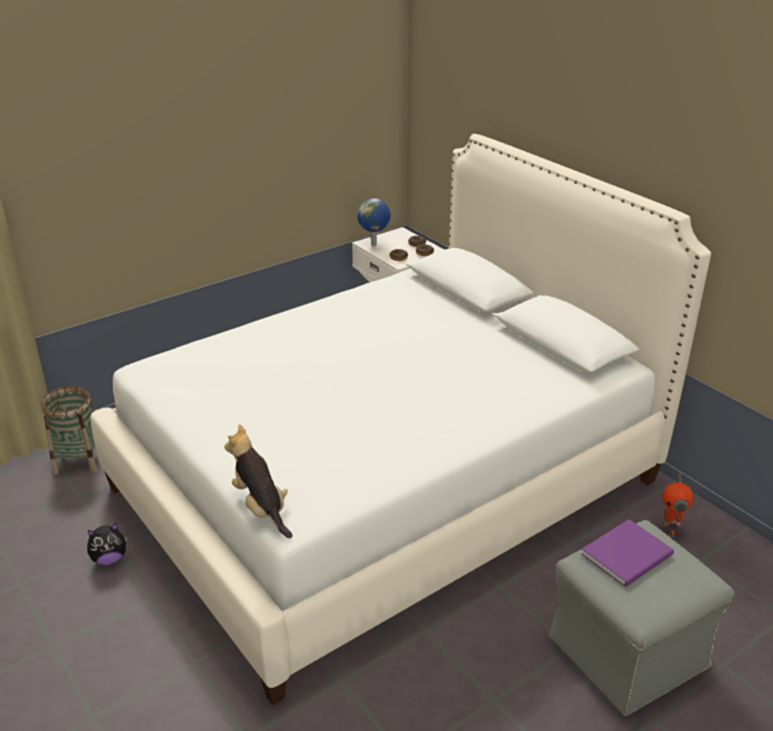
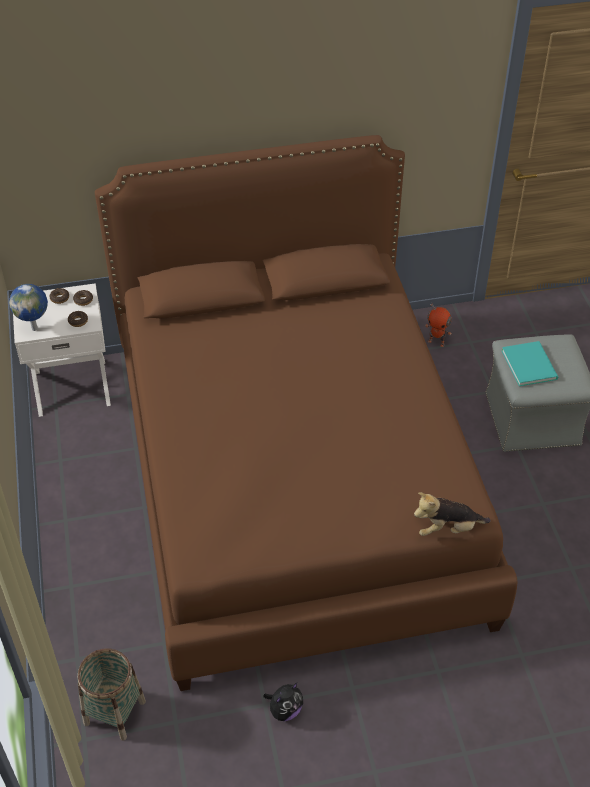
camera: 65 degrees left, 15 degrees up
(109, 559) = (285, 710): plush toy -> plush toy turned 45 degrees clockwise
(387, 484) = (295, 479): white bed -> brown bed
(630, 555) = (529, 363): purple book -> turquoise book

